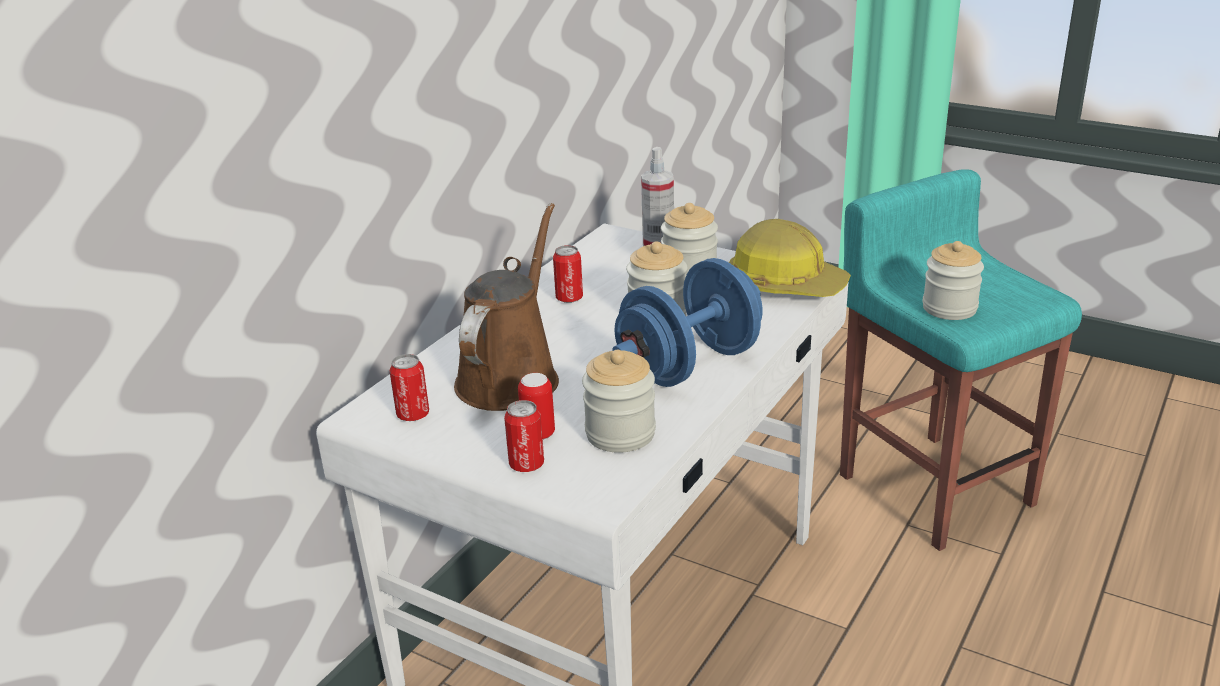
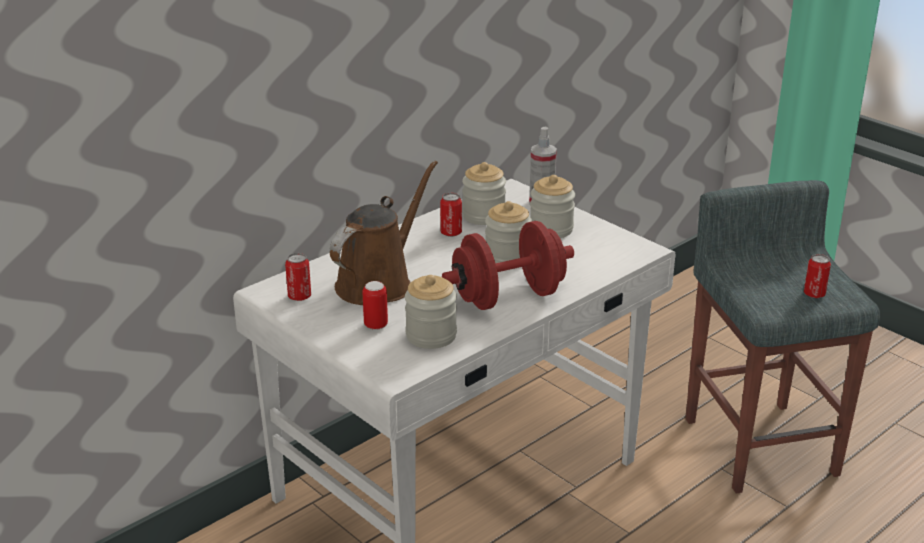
camera: 15 degrees right, 0 degrees up
(526, 465) = (357, 344): can -> can (814, 294)
(689, 365) = (508, 297): blue dumbbell -> red dumbbell
(785, 284) = (618, 250): hard hat -> none
(934, 487) = (759, 444): turquoise stool -> grey stool
(949, 308) = (763, 293): jar -> jar (483, 216)

